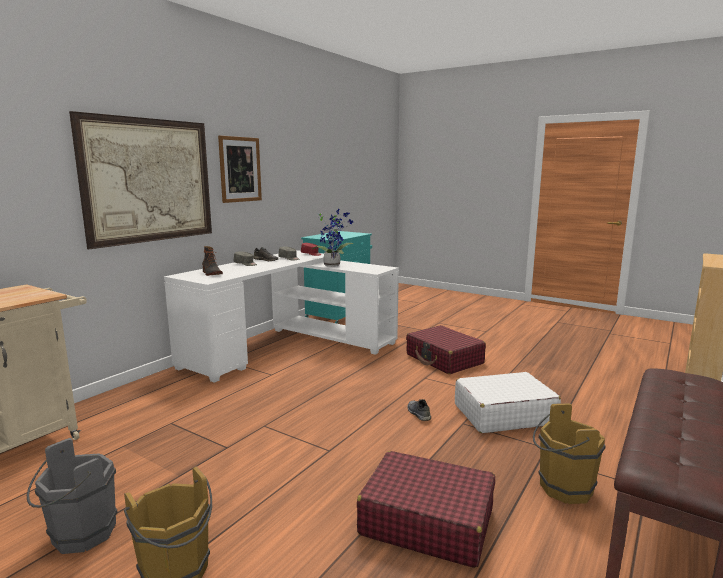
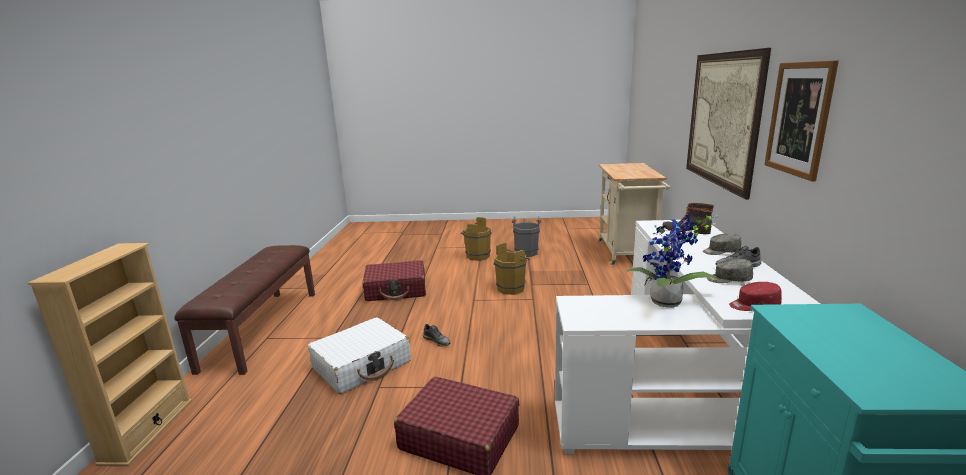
camera: 150 degrees right, 5 degrees up
(561, 488) = (323, 322): brown bucket -> brown bucket (513, 288)

